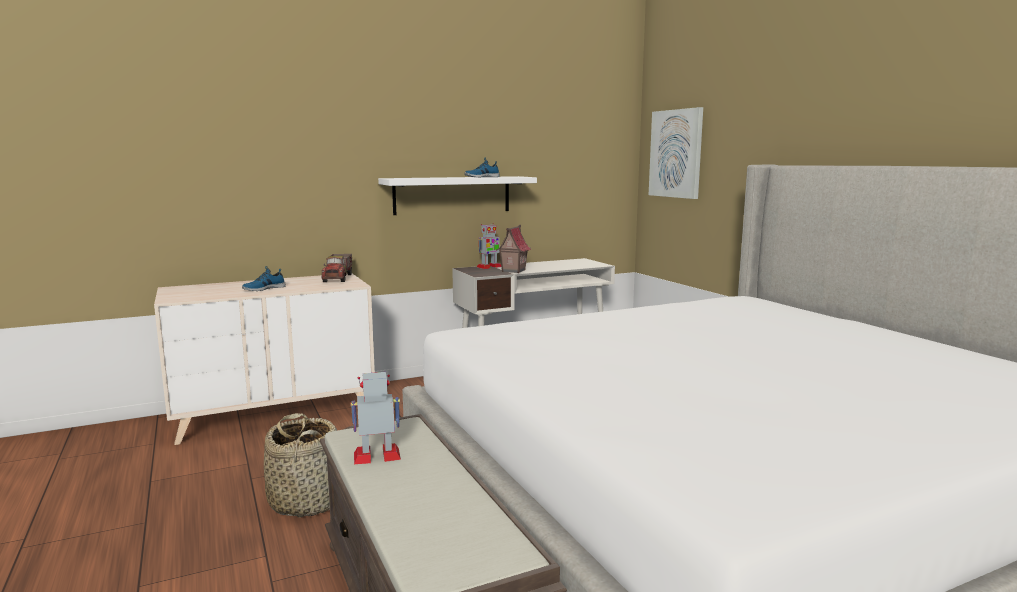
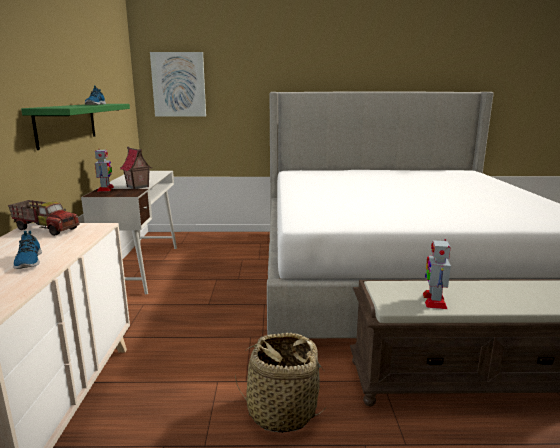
camera: 65 degrees left, 5 degrees up
(452, 195) = (66, 124): white shelf -> green shelf

